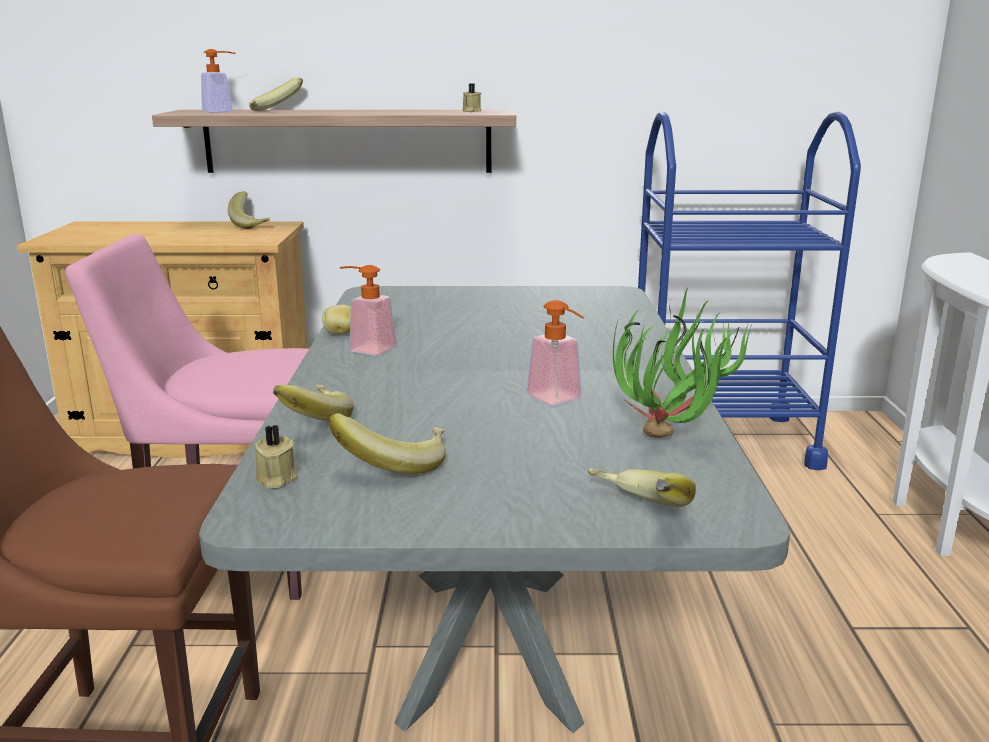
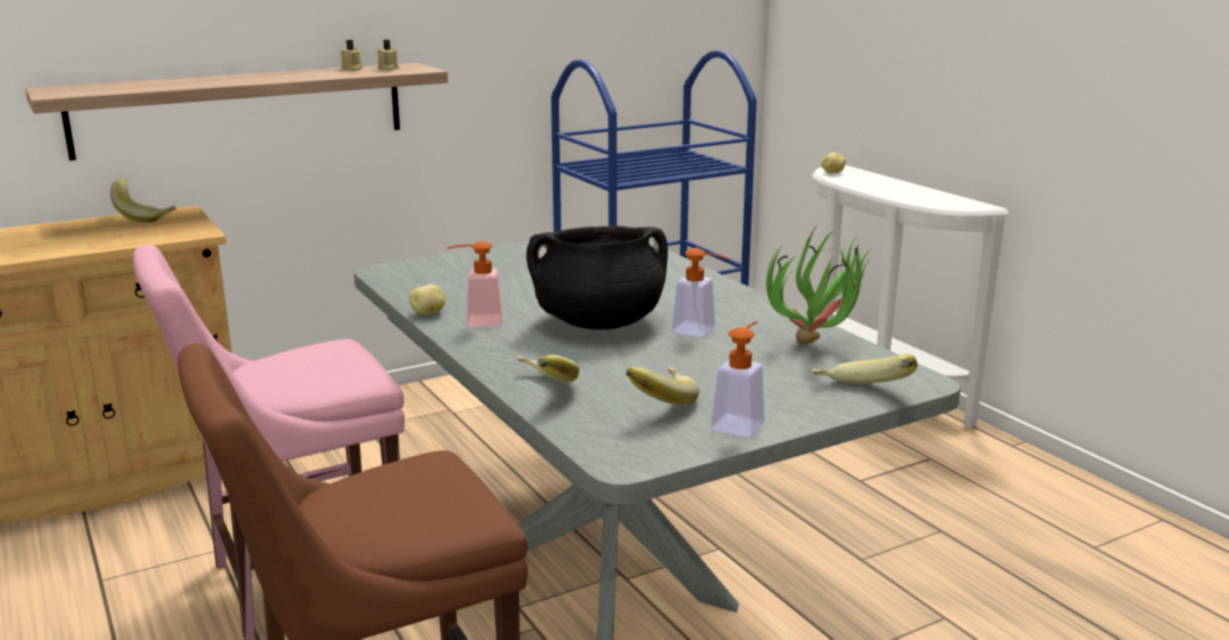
camera: 30 degrees left, 0 degrees up
(223, 111) = (103, 87): soap dispenser -> soap dispenser (741, 423)
(275, 111) = (166, 82): banana -> none
(275, 479) = (590, 433): beige candle -> beige candle (352, 69)
(472, 370) = (599, 323): none -> black cooking pot
(947, 261) = (832, 173): none -> potato

